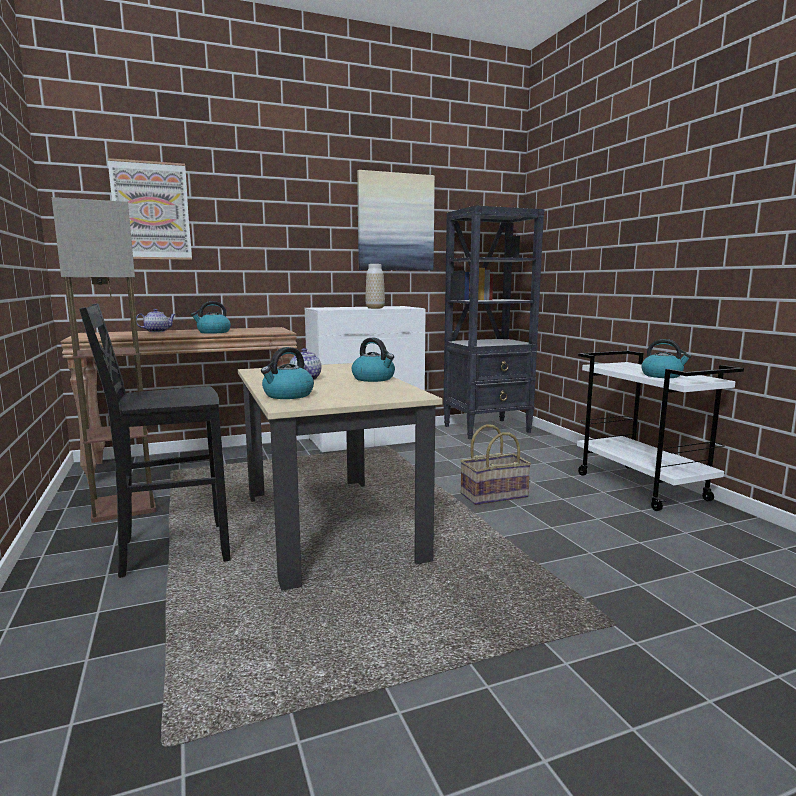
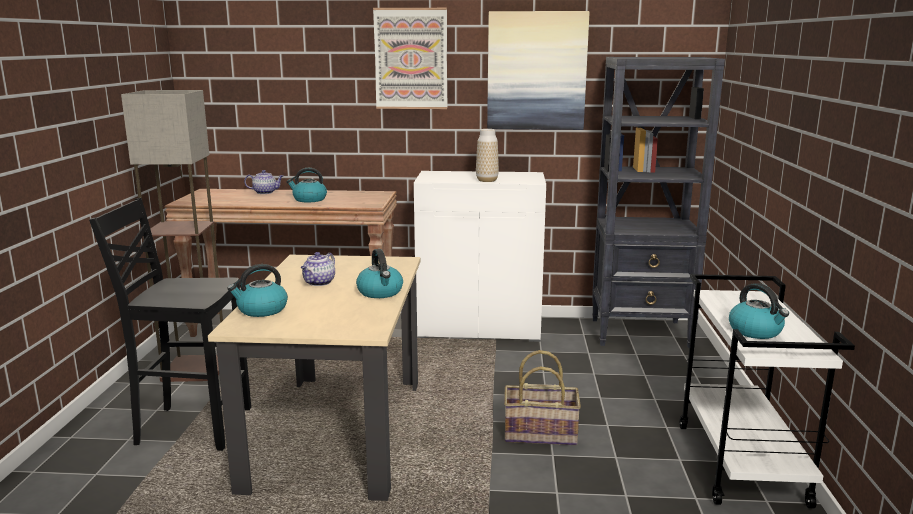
camera: 25 degrees right, 5 degrees up
(151, 211) = (267, 69): picture -> picture (411, 59)

